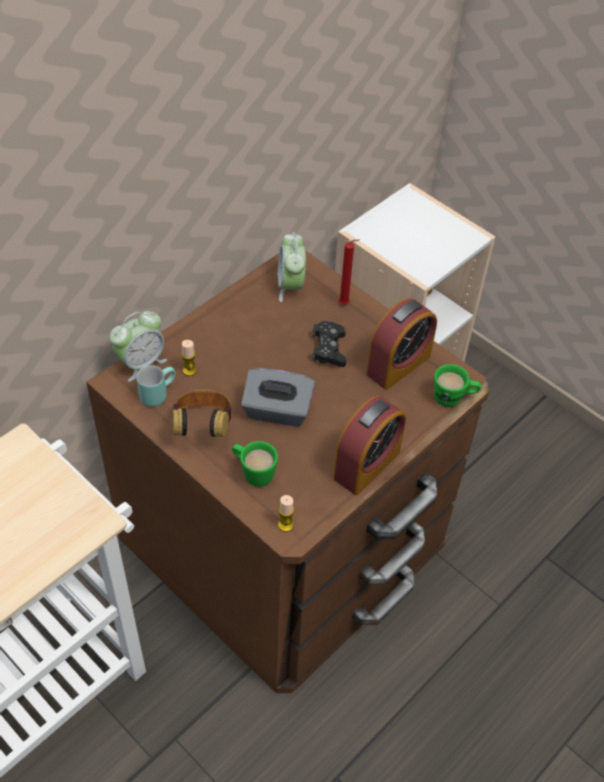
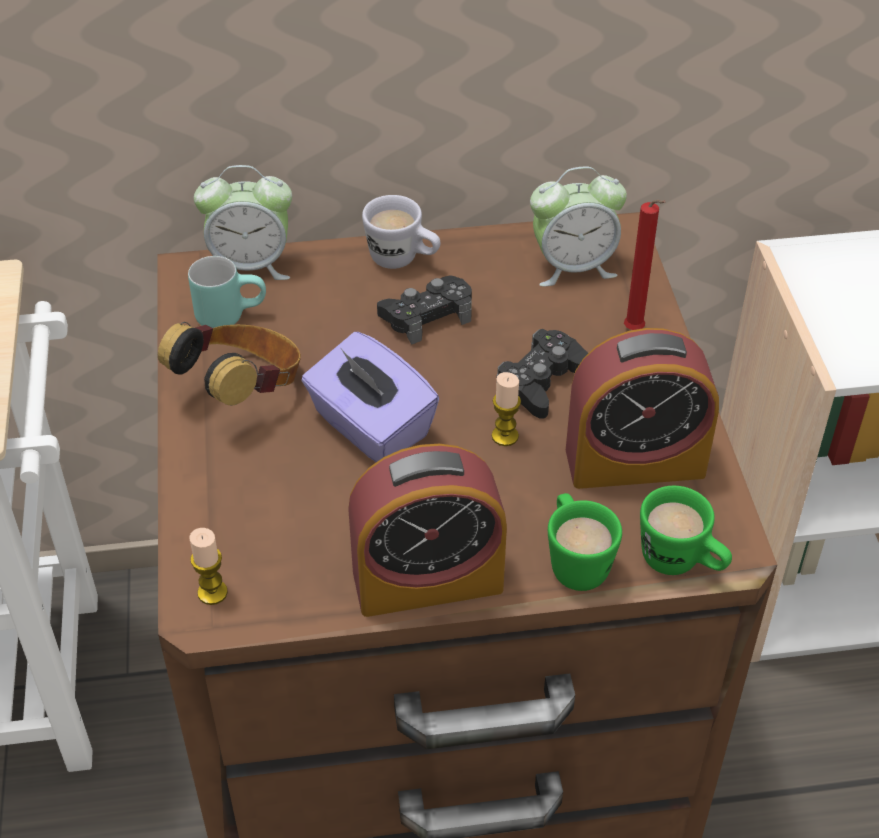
camera: 40 degrees right, 5 degrees down
(189, 370) = (305, 307): candle -> candle (505, 436)
(211, 322) = (403, 260): none -> white mug
(249, 344) = (427, 316): none -> black game controller
(253, 472) = (245, 491): green mug -> green mug (575, 561)
(277, 411) = (370, 427): grey tissue box -> purple tissue box
(290, 286) = (573, 267): alarm clock -> alarm clock turned 135 degrees counterclockwise

